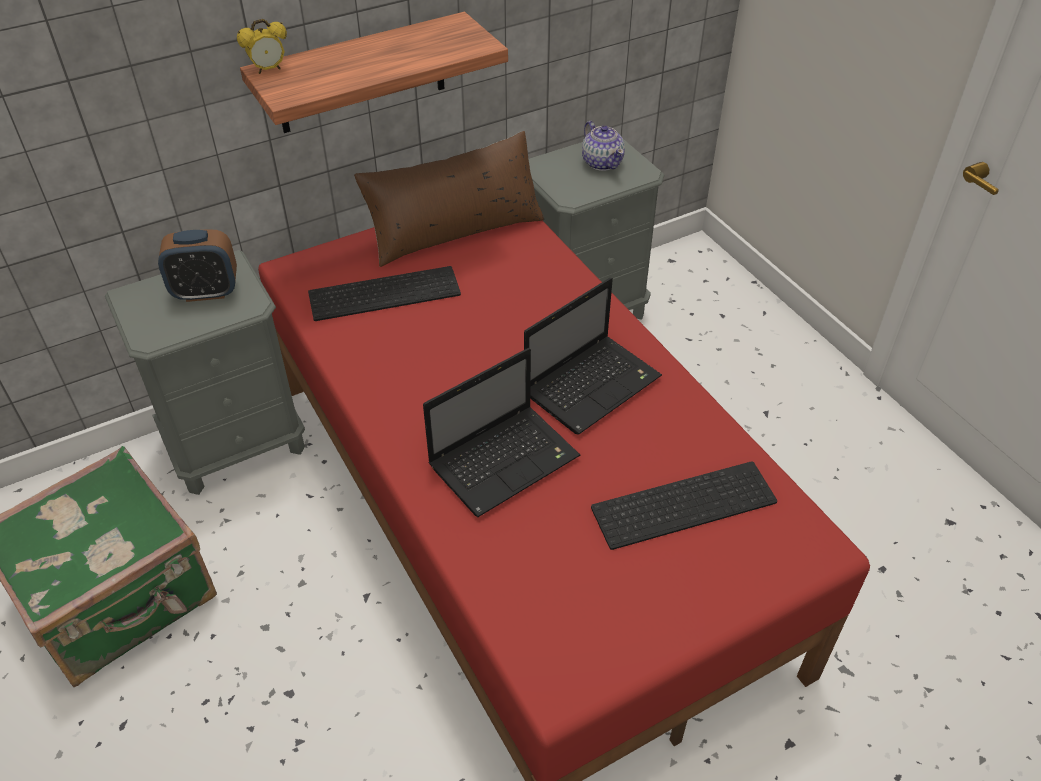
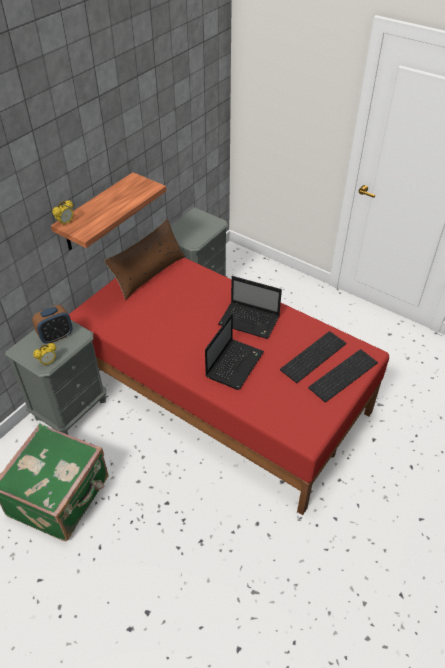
camera: 25 degrees left, 0 degrees up
(159, 334) = (48, 362): none -> alarm clock
(385, 292) = (136, 310): keyboard -> keyboard (342, 374)
(593, 384) = (250, 321): laptop -> laptop turned 90 degrees clockwise
(602, 162) = (197, 223): teapot -> none

